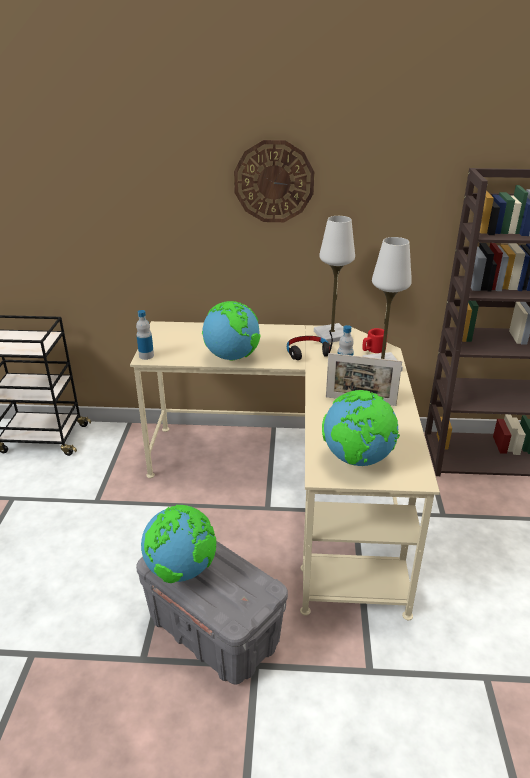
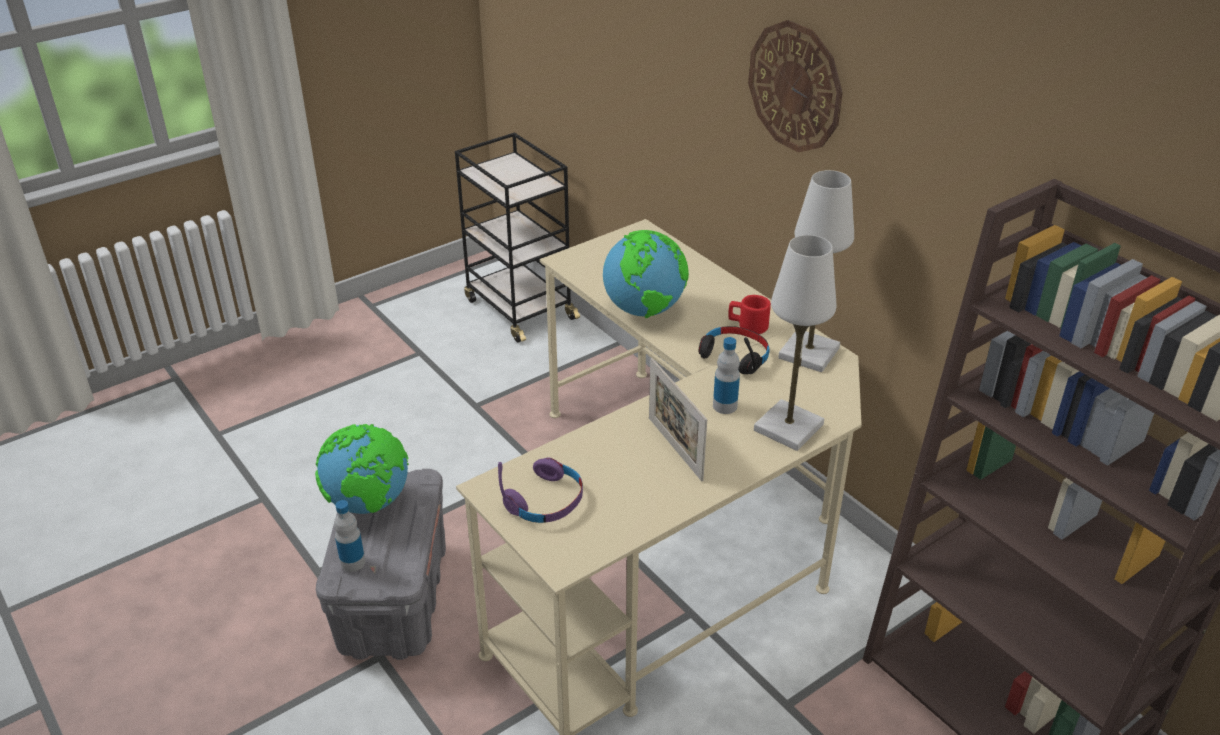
camera: 50 degrees right, 5 degrees up
(146, 356) = (569, 258): bottle -> bottle (353, 563)
(357, 460) = (546, 501): globe -> purple headphones
(373, 350) = (819, 403): red mug -> red mug (747, 325)

